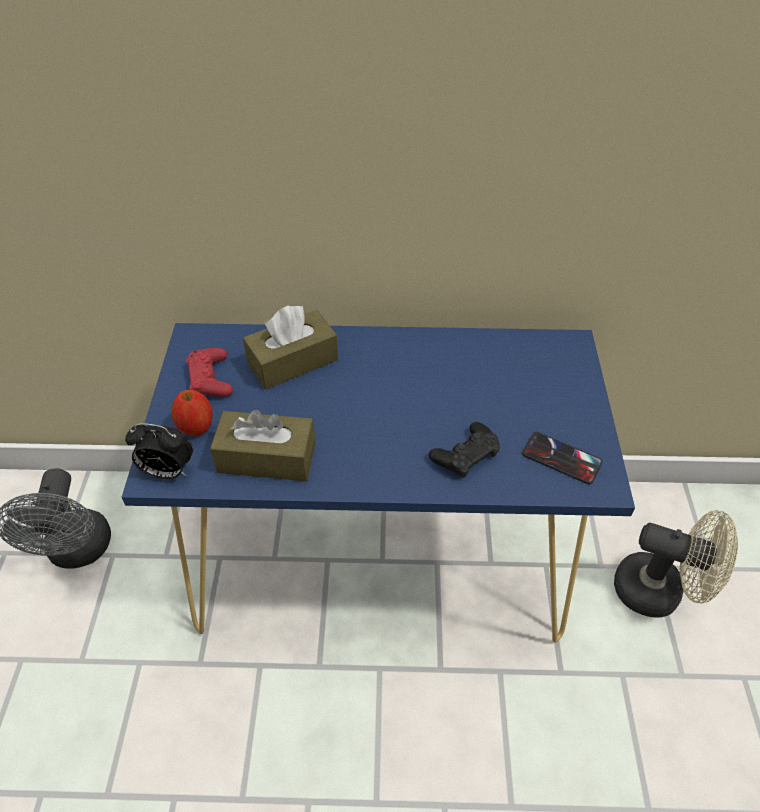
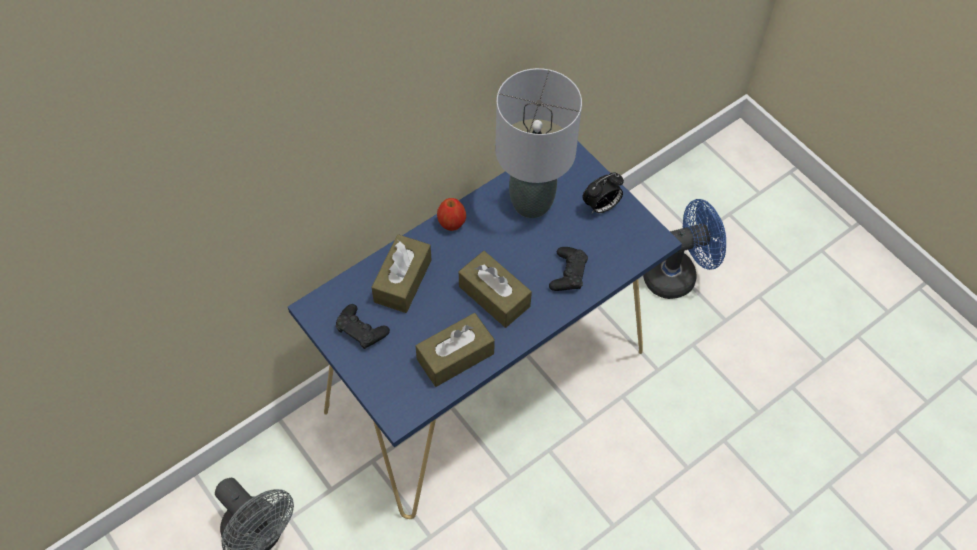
camera: 40 degrees left, 10 degrees up
(167, 471) = (404, 408): alarm clock -> alarm clock (601, 207)
(196, 427) = (389, 368): apple -> apple (451, 223)
(210, 379) = (361, 330): red game controller -> black game controller
(364, 428) = (494, 296): none -> brown tissue box
(488, 368) = (530, 203): none -> grey table lamp
(561, 458) = (622, 238): phone -> none
(659, 591) = (677, 274): beige fan -> blue fan

